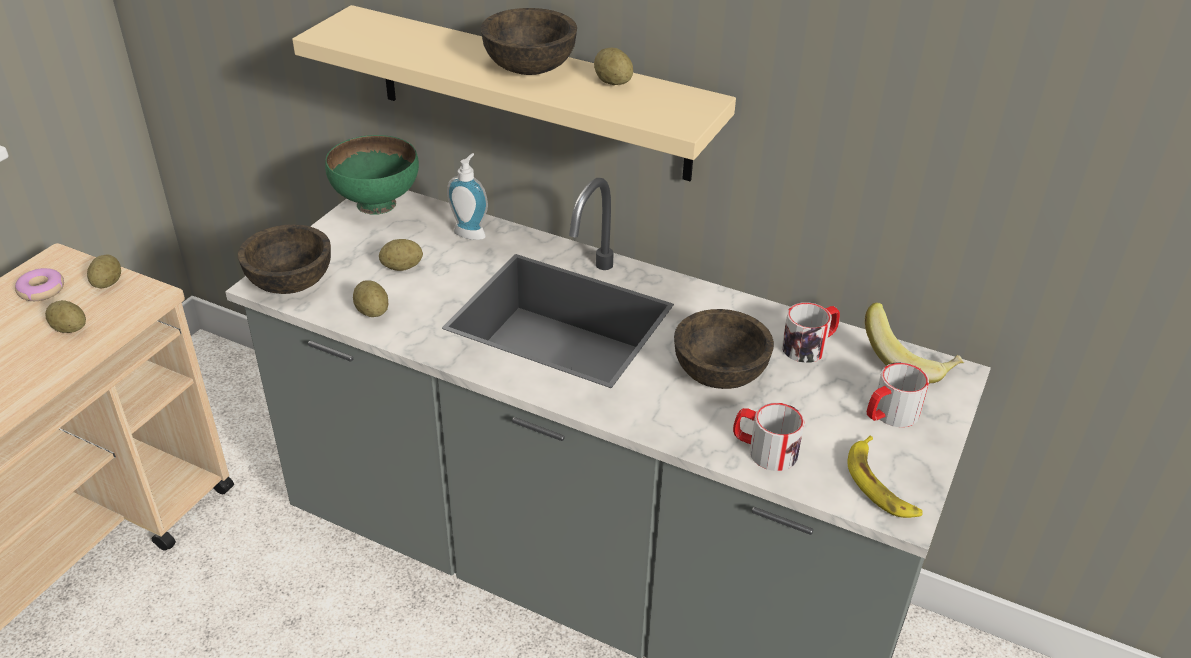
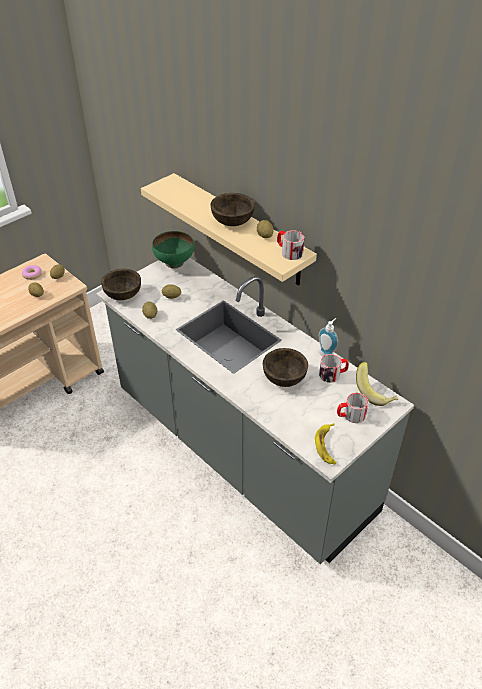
camera: 20 degrees right, 5 degrees up
(471, 232) = (209, 285): soap dispenser -> soap dispenser (327, 354)
(764, 450) = (284, 418): mug -> mug (289, 252)

